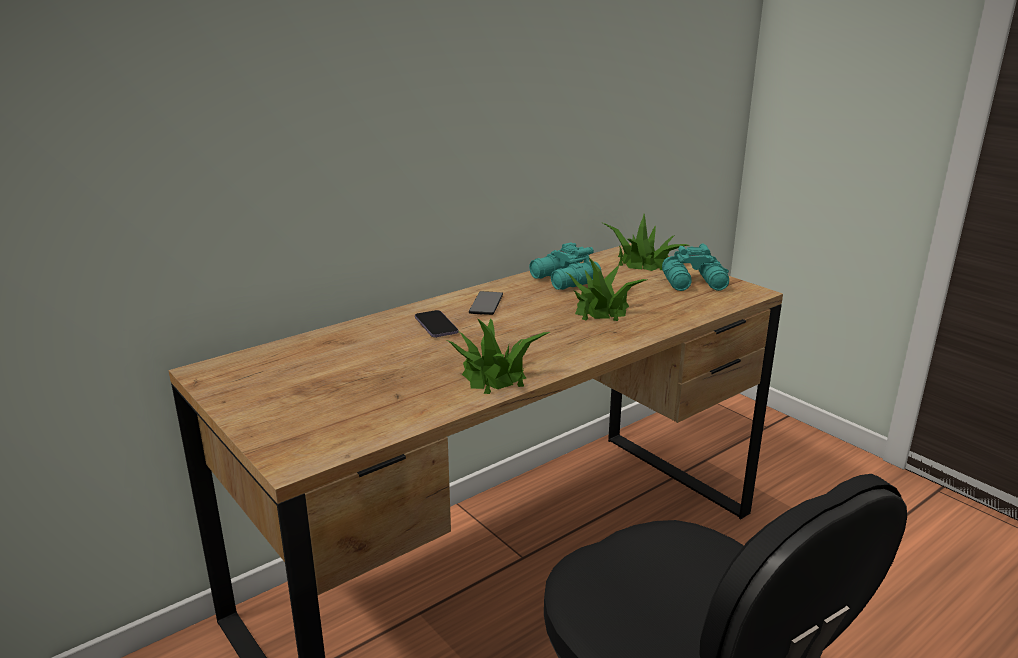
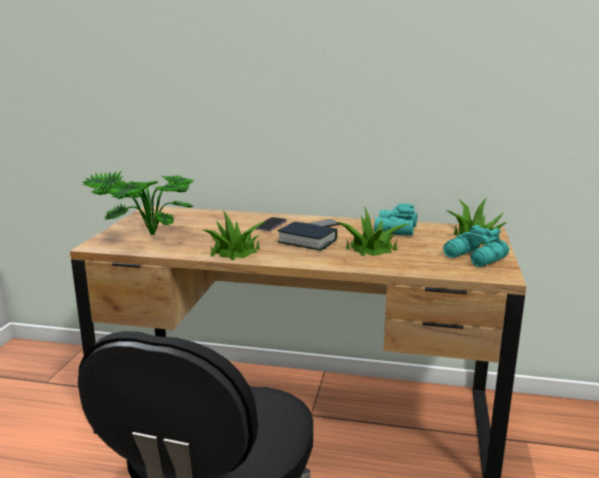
camera: 50 degrees right, 5 degrees down
(318, 410) = (145, 235): none -> potted plant
(528, 328) = (307, 241): none -> book

